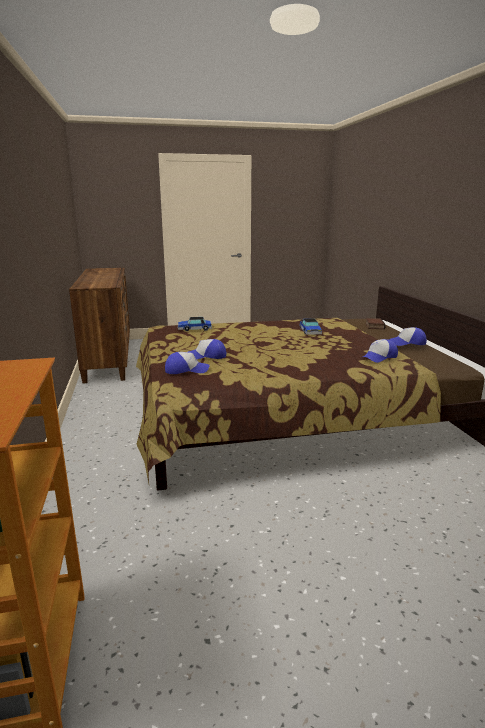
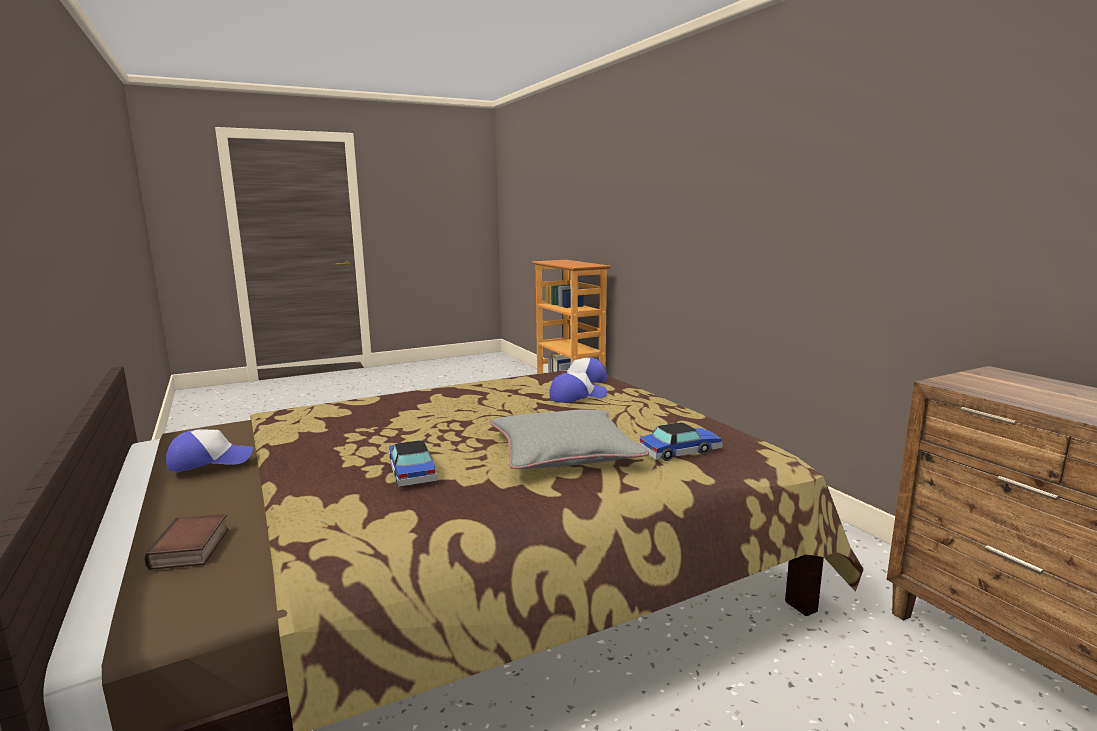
camera: 165 degrees right, 5 degrees down
(243, 332) = (564, 452): none -> grey pillow
(379, 357) = (312, 419): cap -> none

